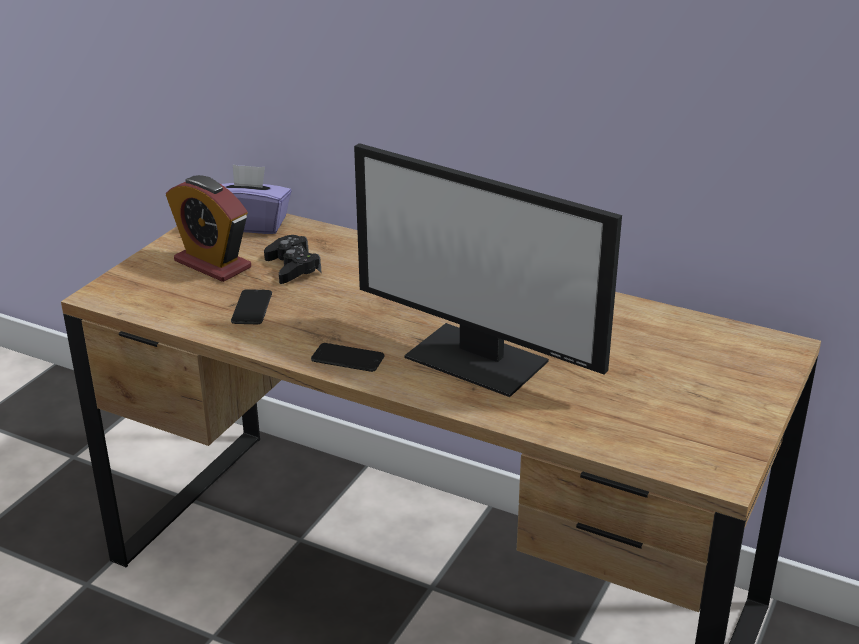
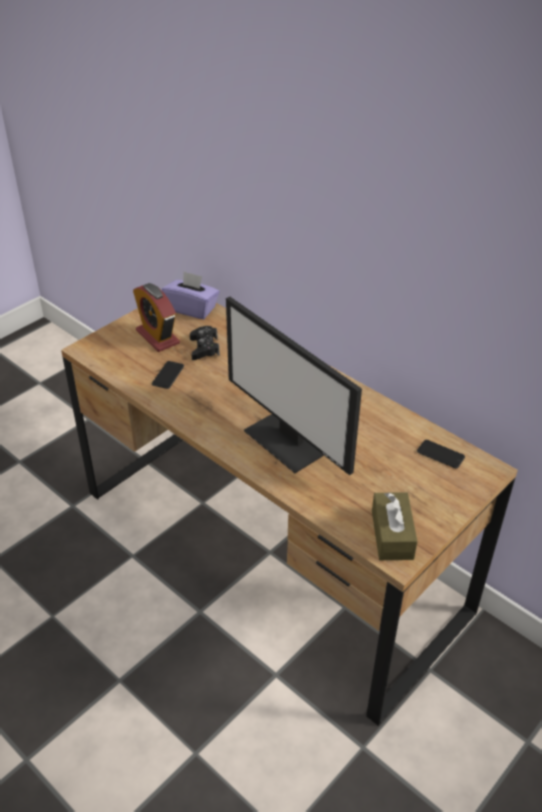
camera: 15 degrees right, 10 degrees up
(347, 358) = (209, 425): phone -> phone (440, 454)
(694, 447) = (392, 535): none -> brown tissue box

